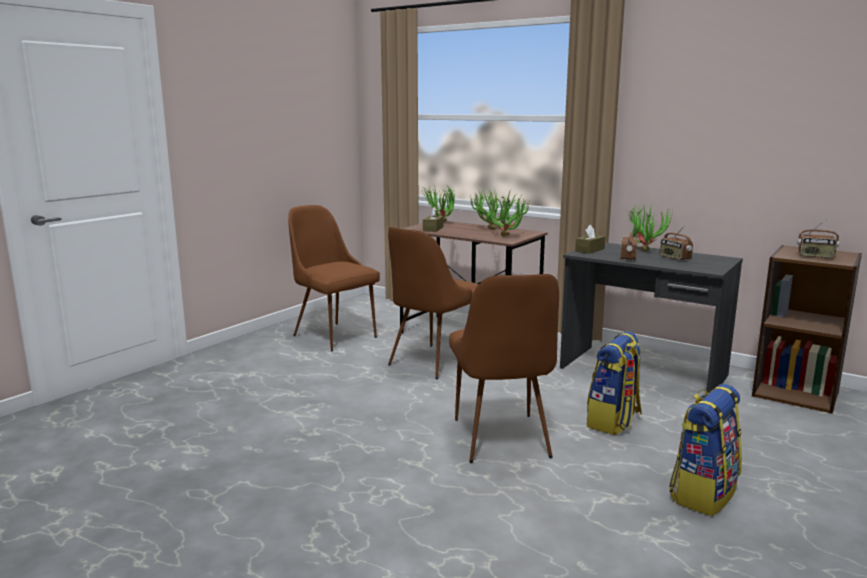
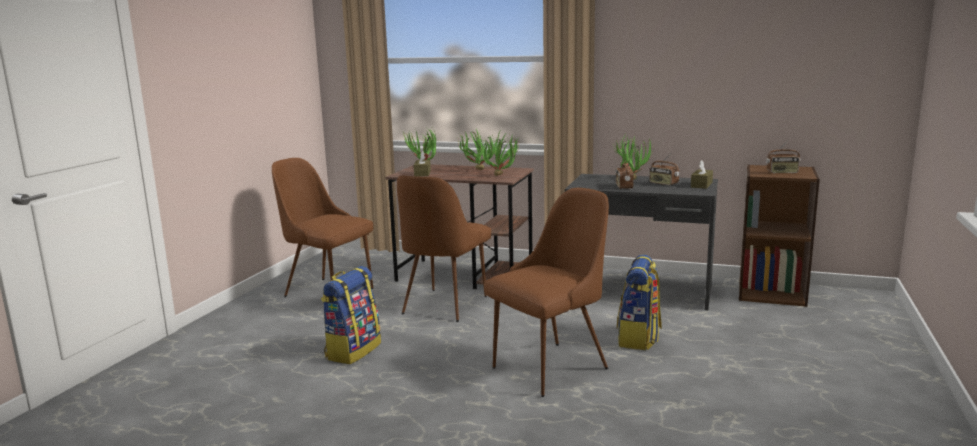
camera: 15 degrees left, 0 degrees up
(502, 438) = (550, 368): brown chair -> brown chair turned 105 degrees counterclockwise
(589, 250) = (584, 182): brown tissue box -> brown tissue box (701, 185)
(702, 493) = (742, 388): backpack -> backpack (353, 351)

